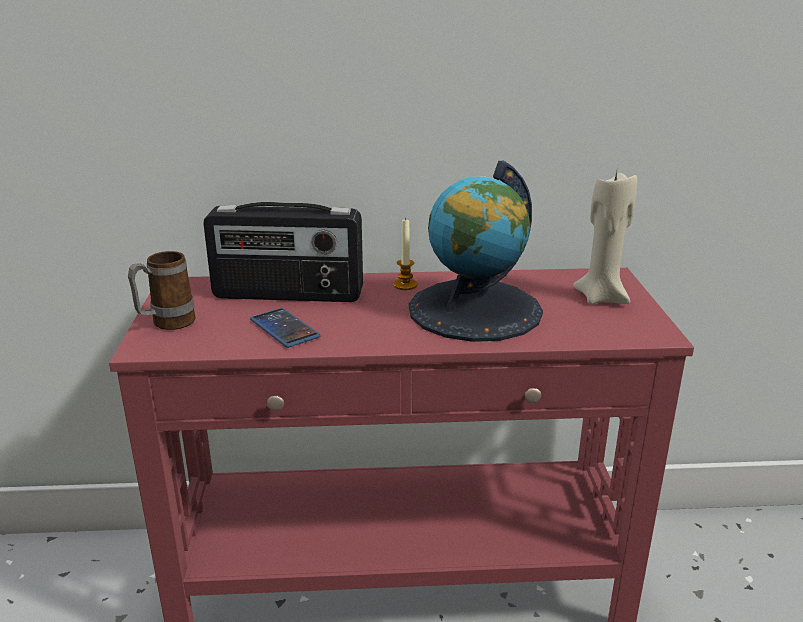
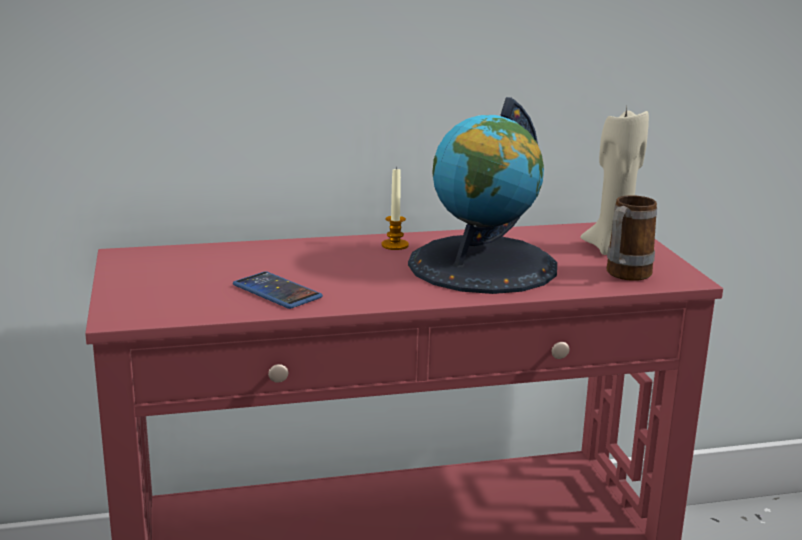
camera: 10 degrees left, 5 degrees down
(166, 324) = (134, 293): mug -> mug (624, 276)
(288, 295) = (264, 260): radio -> none

